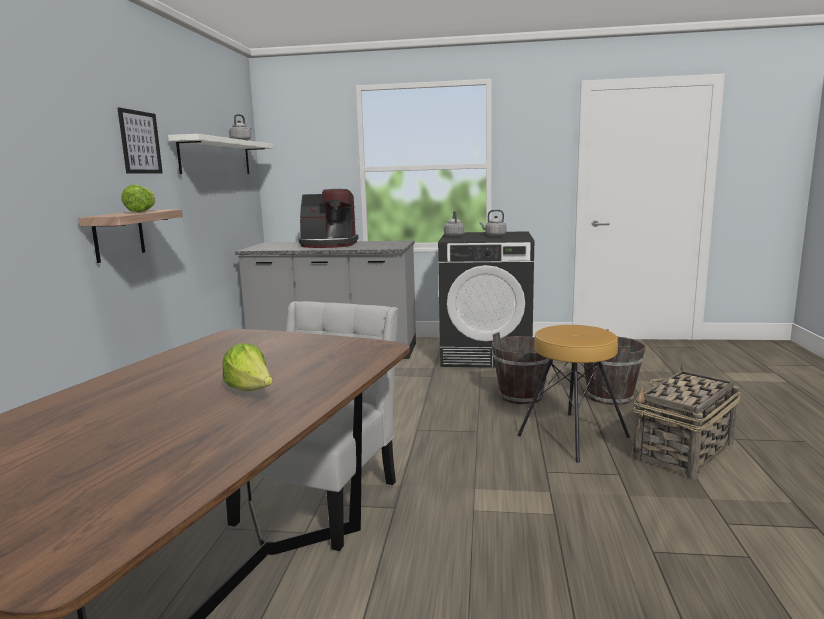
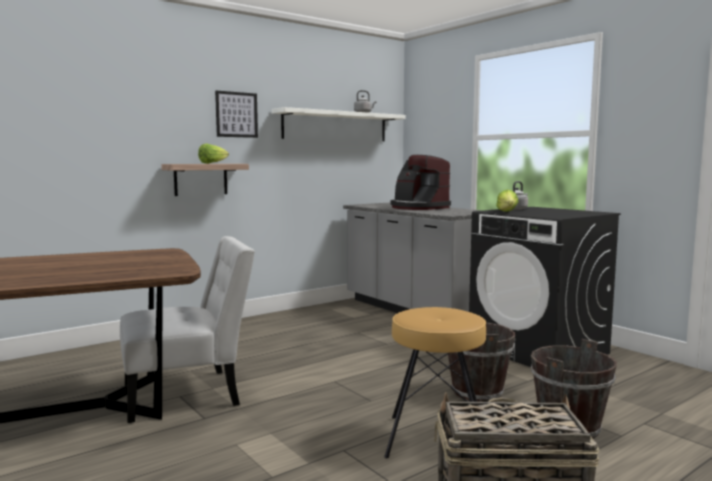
camera: 45 degrees right, 5 degrees down
(251, 391) = (50, 273): lettuce -> lettuce (507, 212)
(494, 235) = (553, 212): grey kettle -> none

